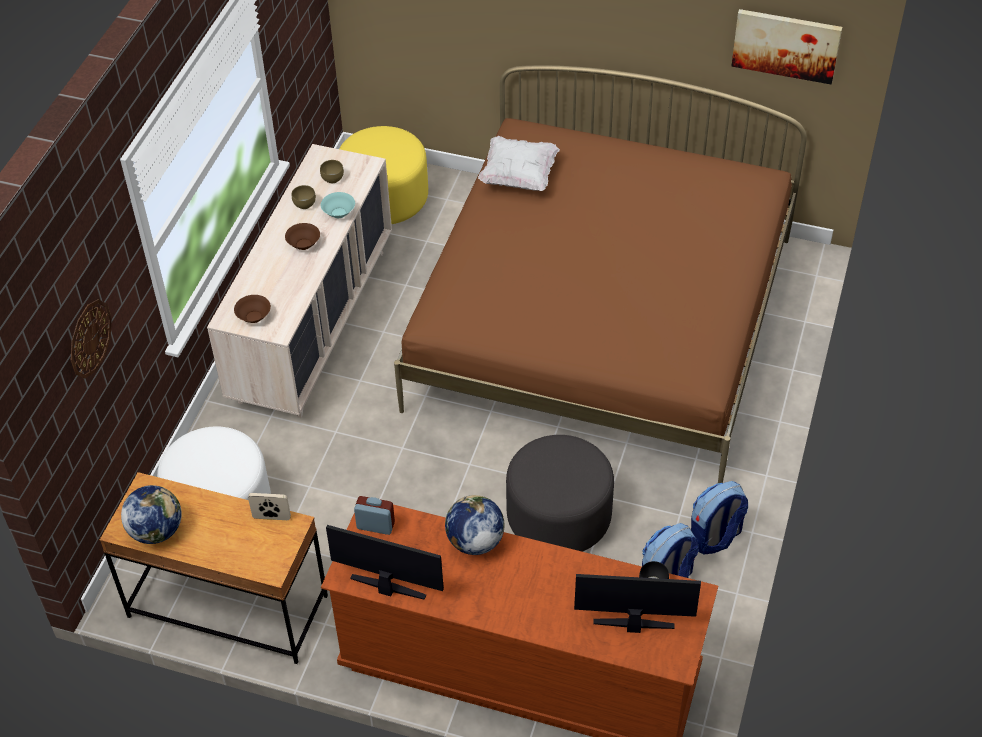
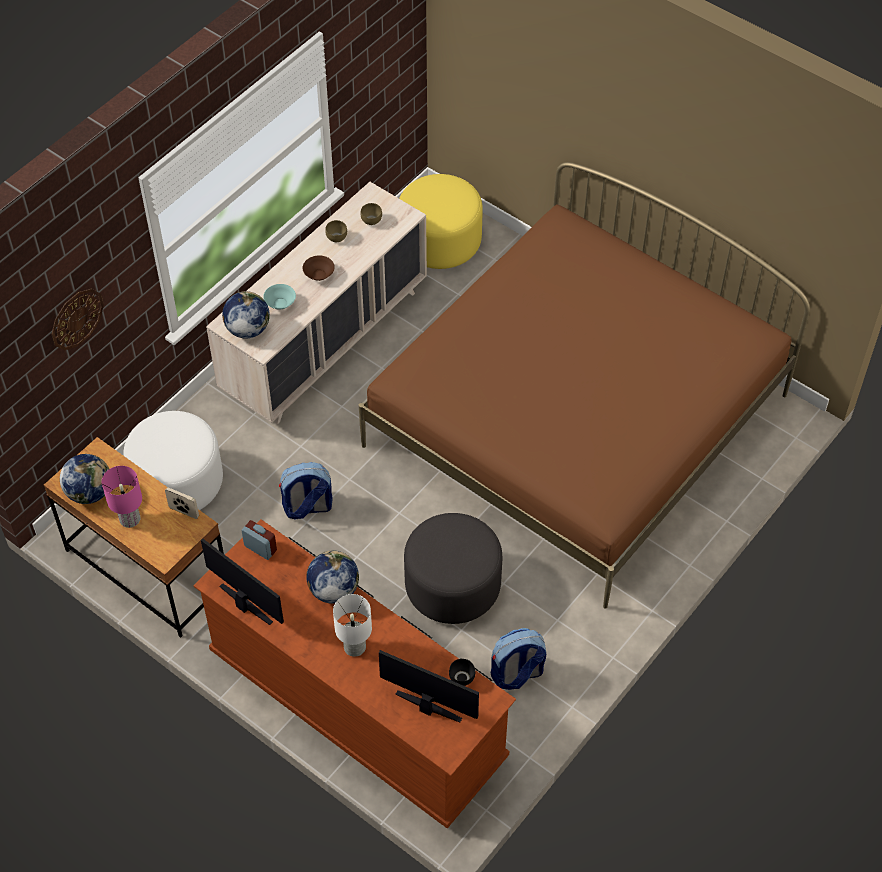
camera: 20 degrees right, 5 degrees up
(214, 543) = (129, 519): none -> pink table lamp
(253, 317) = (247, 329): brown bowl -> globe
(339, 213) = (362, 255): turquoise bowl -> turquoise bowl (280, 304)
(518, 176) = (537, 266): white pillow -> none
(525, 591) = (354, 647): none -> white table lamp
(715, 537) = (578, 651): backpack -> backpack (307, 507)
(786, 45) = (801, 222): picture -> none

